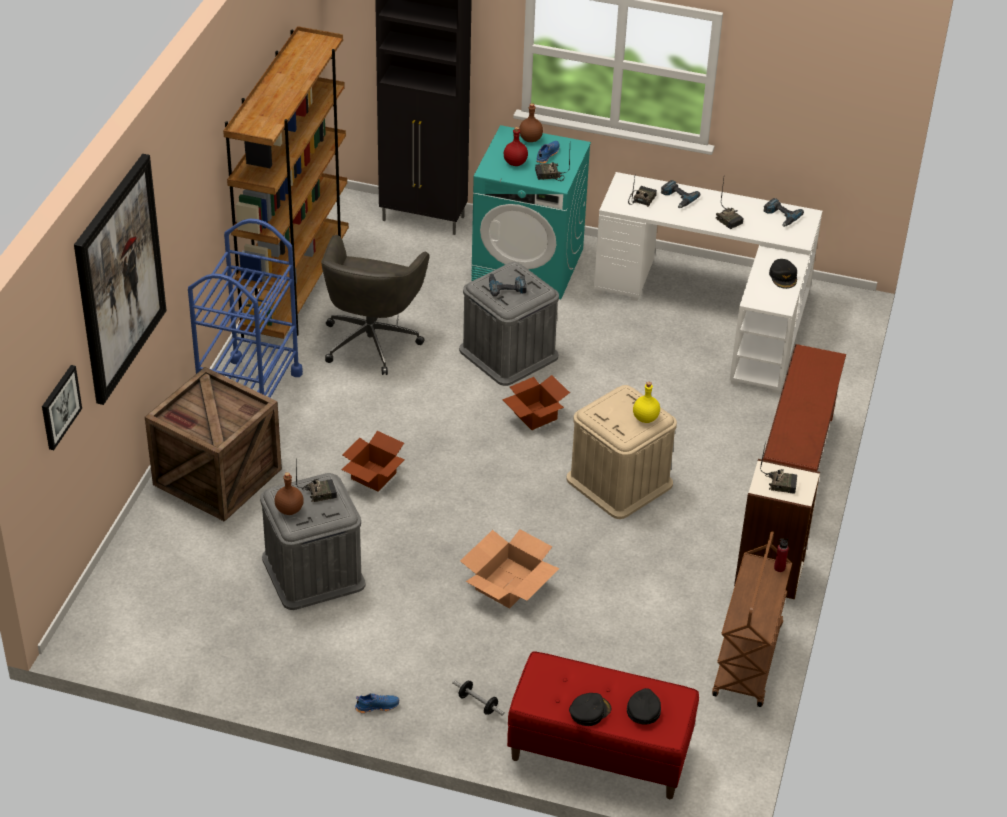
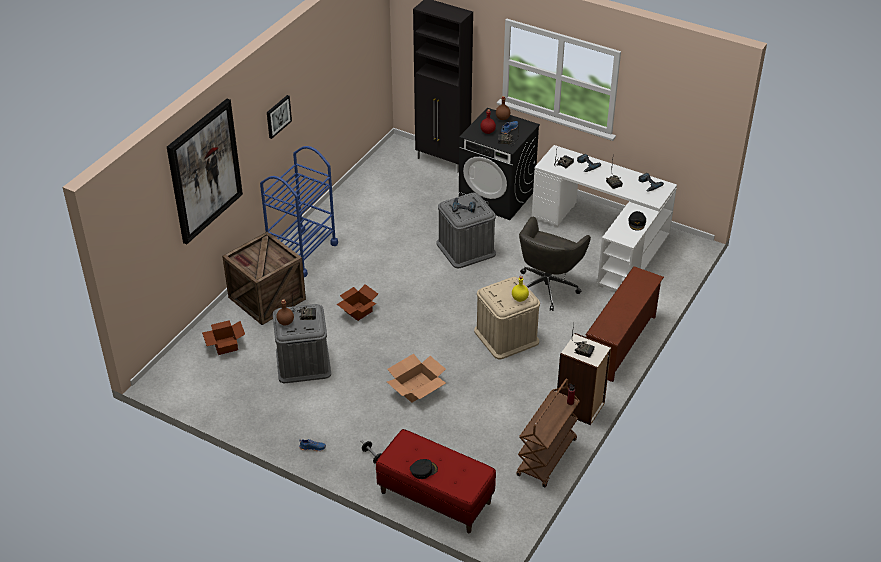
camera: 15 degrees right, 0 degrees up
(60, 406) = (152, 241): picture -> picture (278, 116)
(295, 291) = (350, 195): brown bookcase -> none
(371, 340) = (385, 230): grey office chair -> grey office chair (547, 286)
(528, 265) = (497, 196): turquoise washing machine -> black washing machine
(534, 416) = (468, 289): cardboard box -> cardboard box (225, 345)
(643, 709) = (457, 474): black cap -> none

